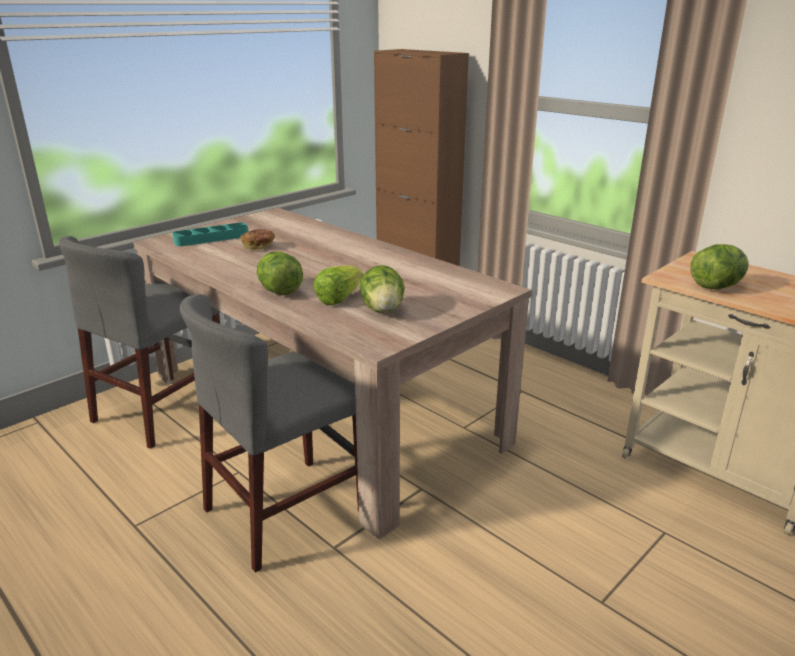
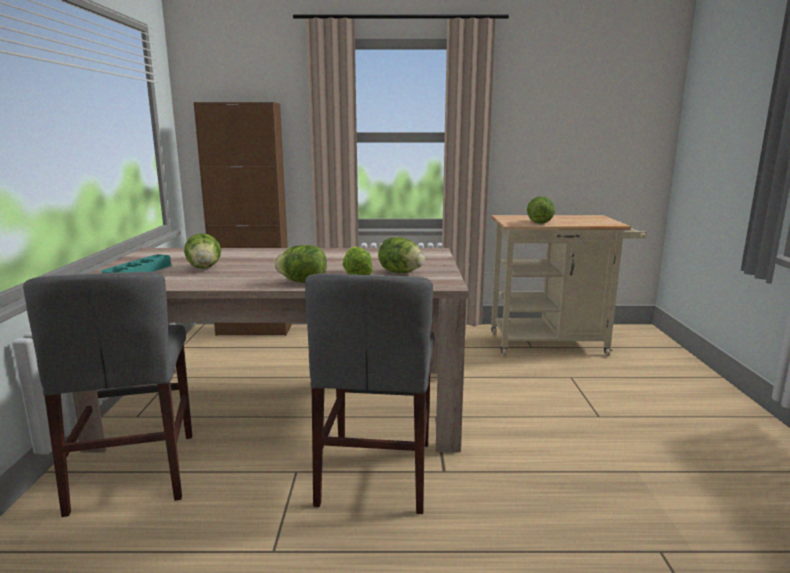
camera: 45 degrees left, 10 degrees down
(259, 247) = (204, 268): bread -> lettuce

